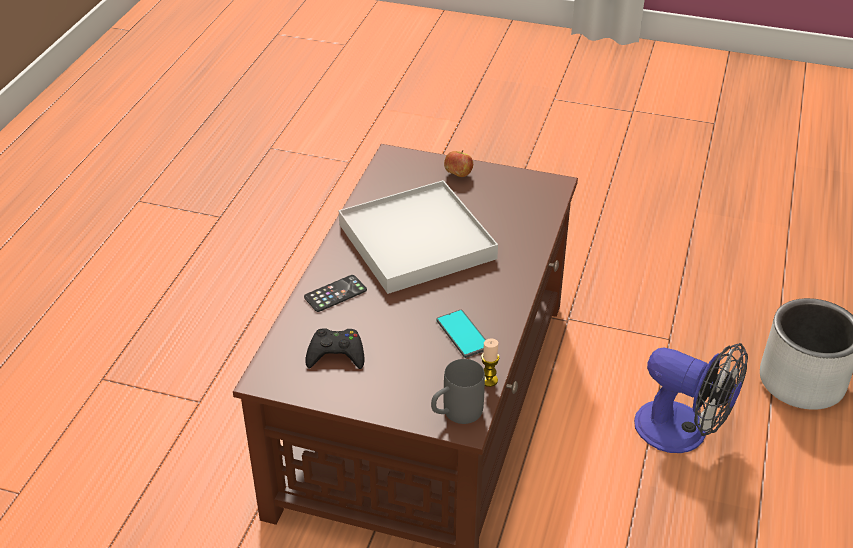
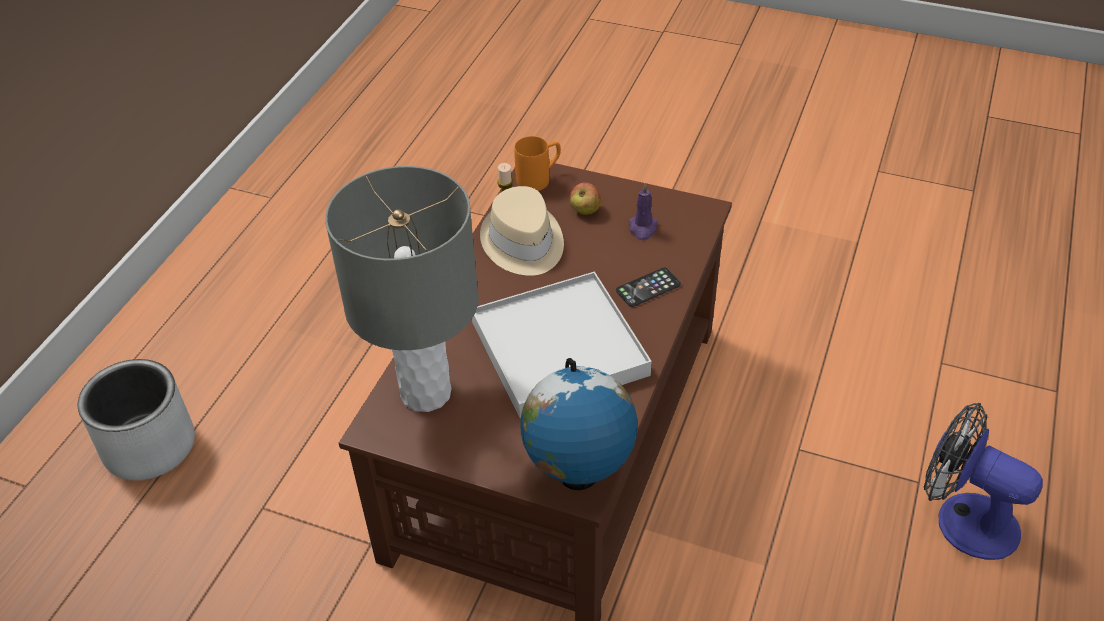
camera: 175 degrees left, 5 degrees up
(336, 354) = (643, 229): black game controller -> purple candle
(396, 164) = (578, 477): none -> globe
(455, 414) = (539, 178): grey mug -> orange mug
(458, 175) = (495, 452): apple -> apple (585, 210)
(463, 334) = (522, 243): phone -> beige hat
(521, 208) = (426, 392): none -> grey table lamp
(683, 432) = (303, 396): fan -> fan (963, 518)

